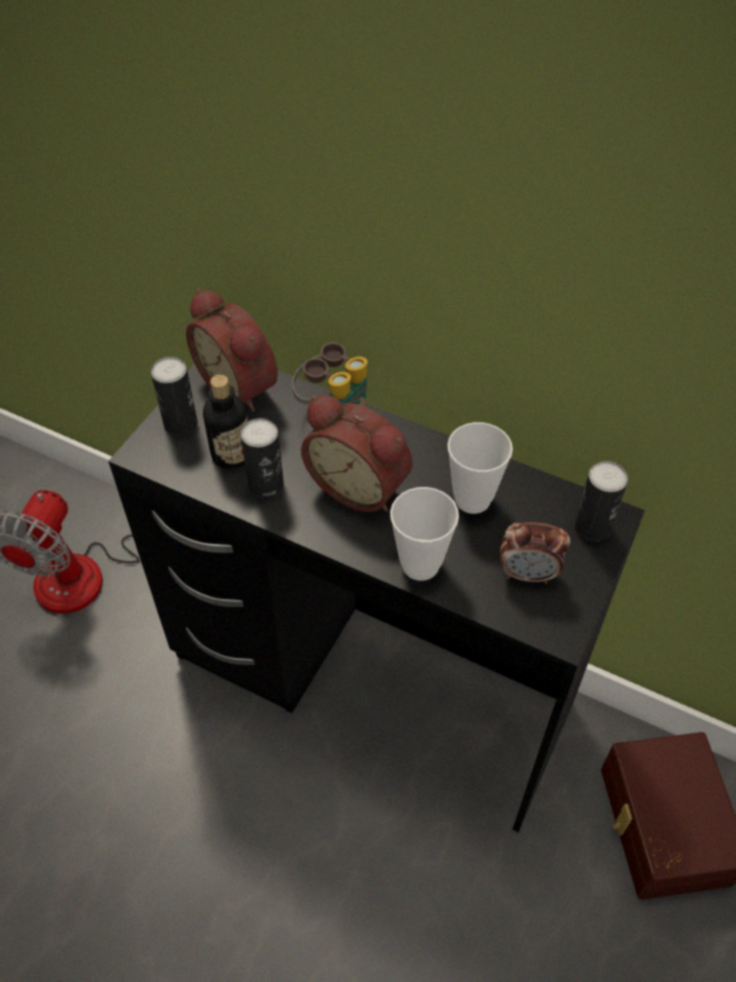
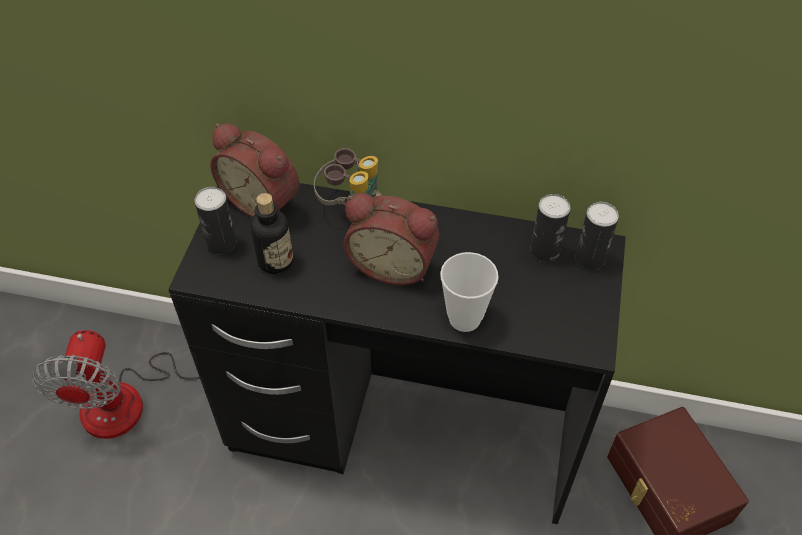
camera: 15 degrees left, 0 degrees up
(266, 484) = (314, 280): can -> can (545, 250)
(472, 499) = (488, 256): cup -> none
(528, 574) = (552, 307): alarm clock -> none

